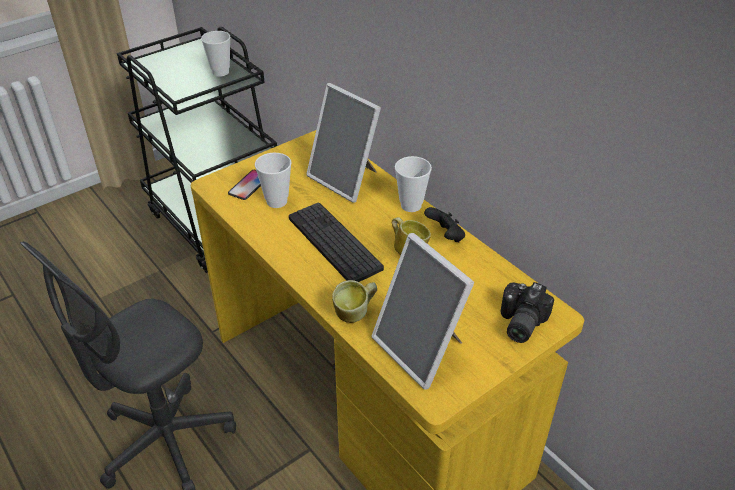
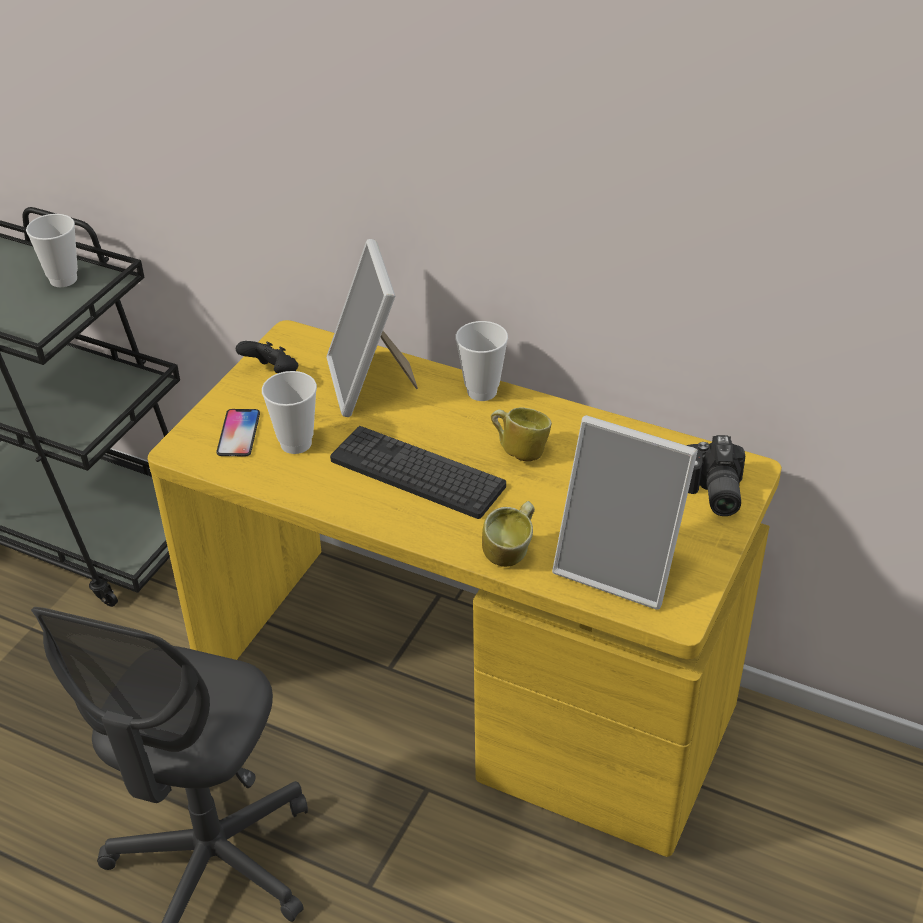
camera: 25 degrees left, 0 degrees up
(346, 179) = (370, 383): picture frame -> picture frame turned 60 degrees clockwise
(445, 236) = (553, 417): black game controller -> black game controller (272, 374)

